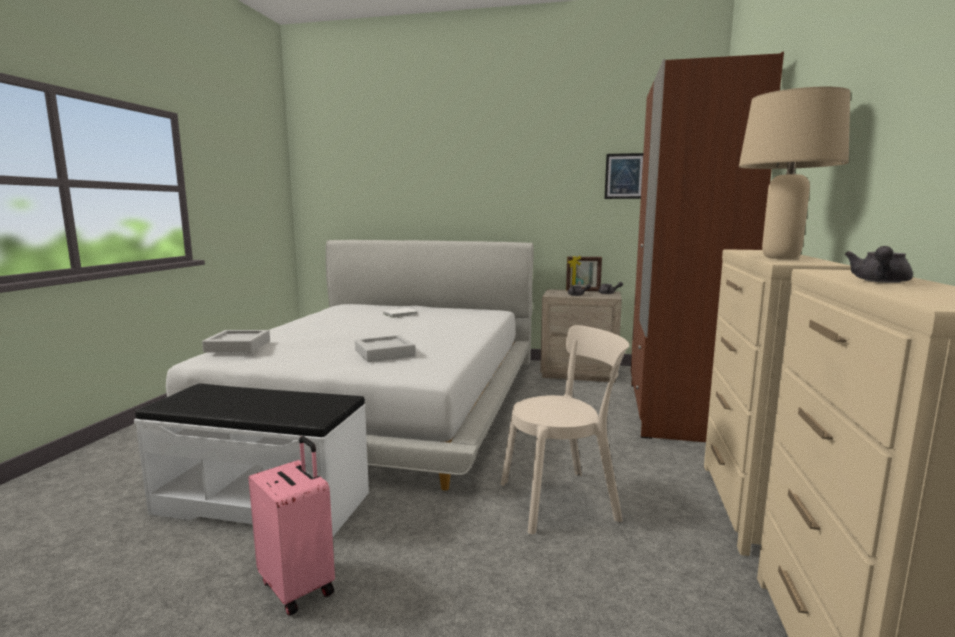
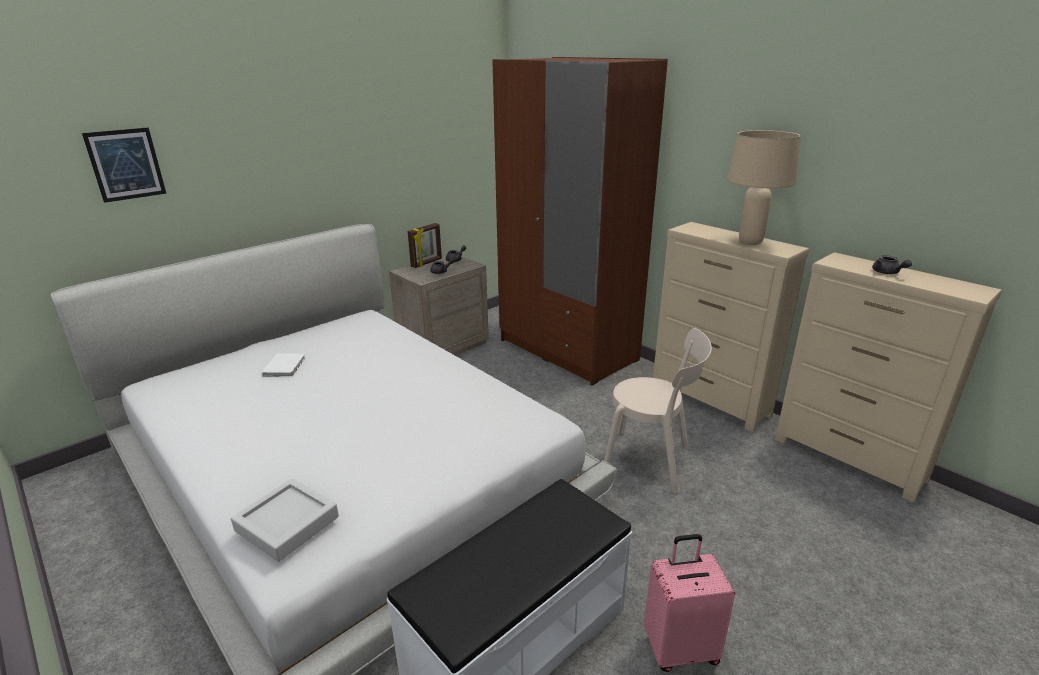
camera: 55 degrees left, 15 degrees up
(384, 353) = (450, 426): grey tray -> none
(563, 500) = (651, 462): beige chair -> beige chair turned 90 degrees clockwise
(624, 176) = (437, 131): picture -> picture (126, 164)

